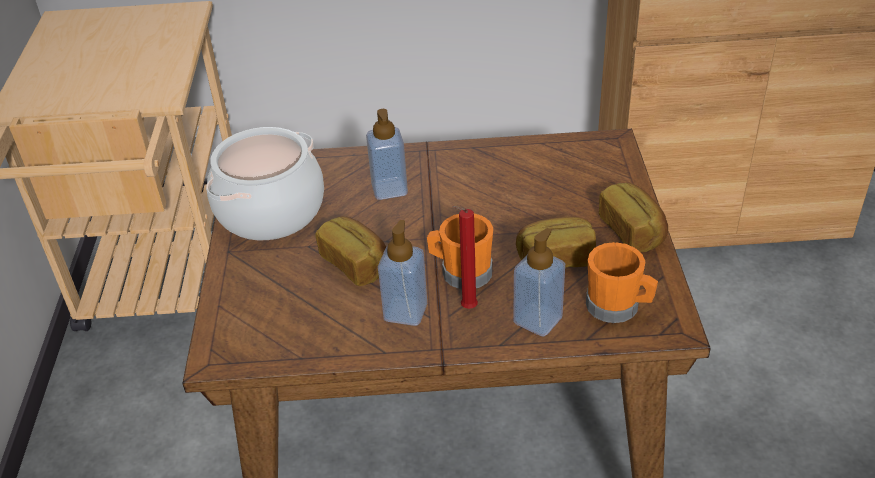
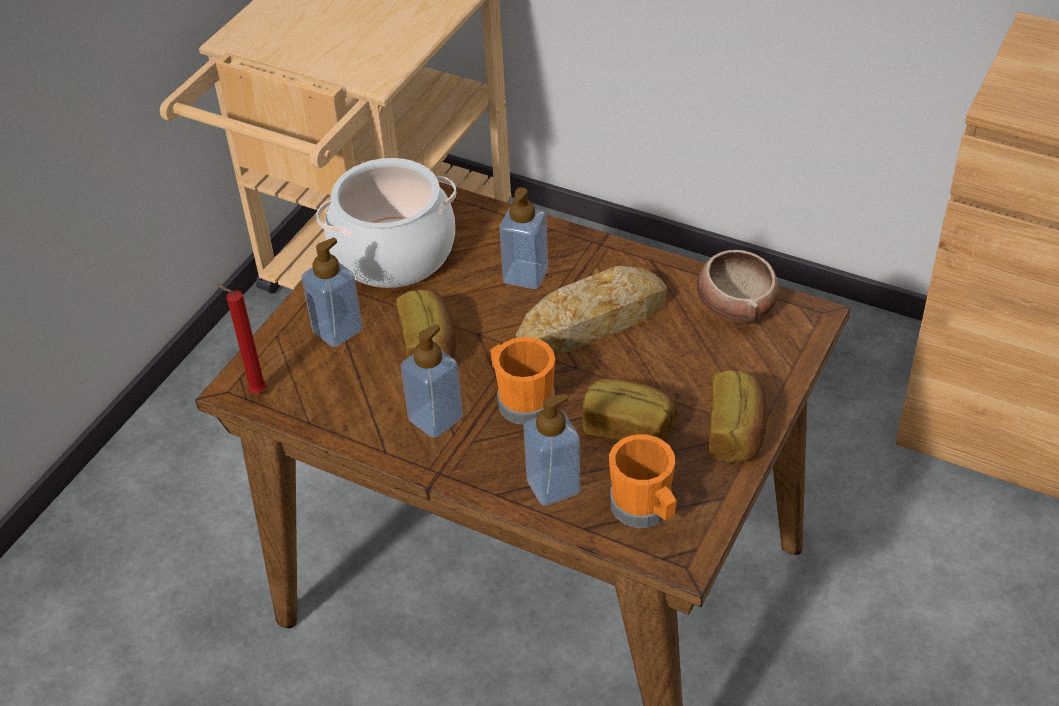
camera: 30 degrees right, 5 degrees up
(269, 281) = (337, 330): none -> soap dispenser
(466, 200) = (592, 321): none -> bread
(466, 308) = (495, 442): red candle -> red candle (255, 392)
(557, 154) = (735, 306): none -> bowl

